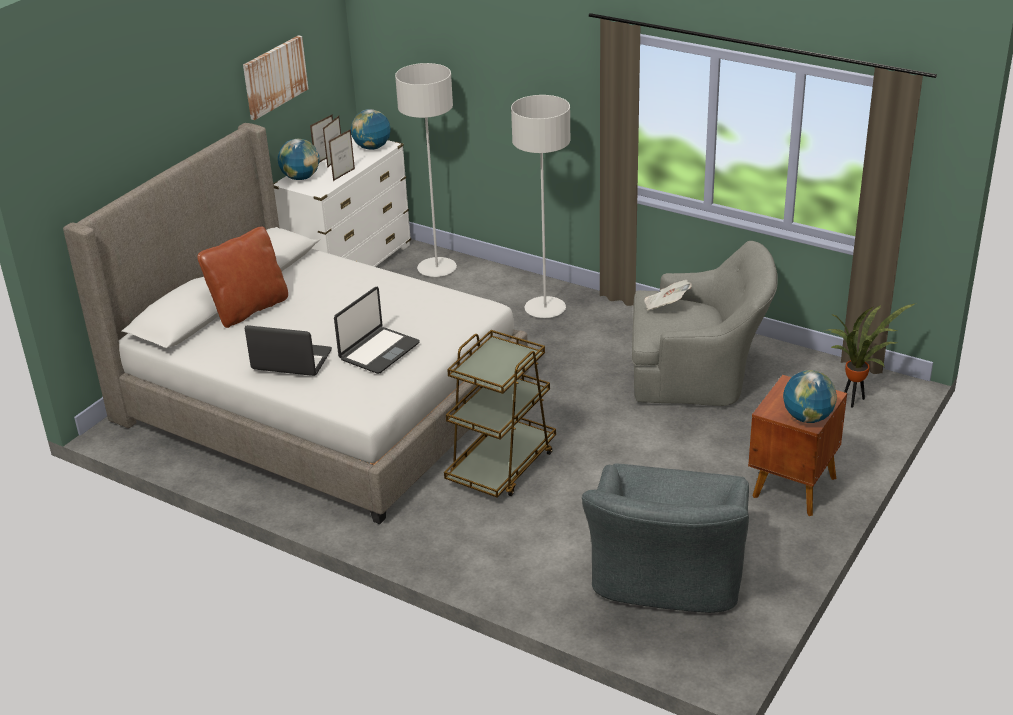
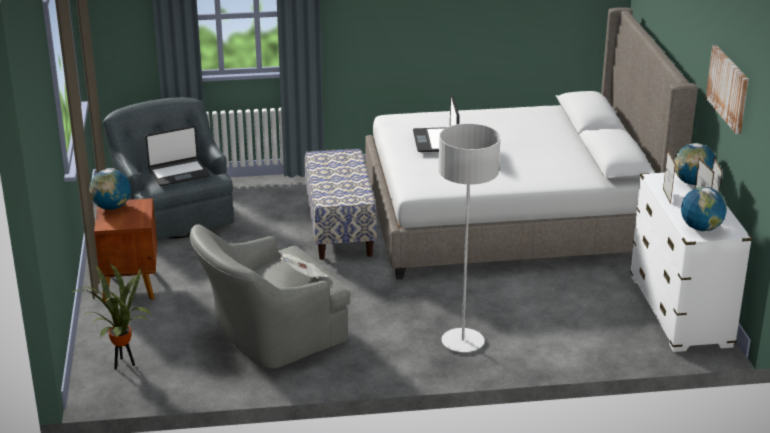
camera: 140 degrees right, 5 degrees down
(249, 309) = (566, 138): brown pillow -> none
(291, 361) = (478, 121): laptop -> laptop (178, 173)
(437, 269) = (609, 341): grey floor lamp -> none
(502, 466) = (340, 228): brown cart -> bench

